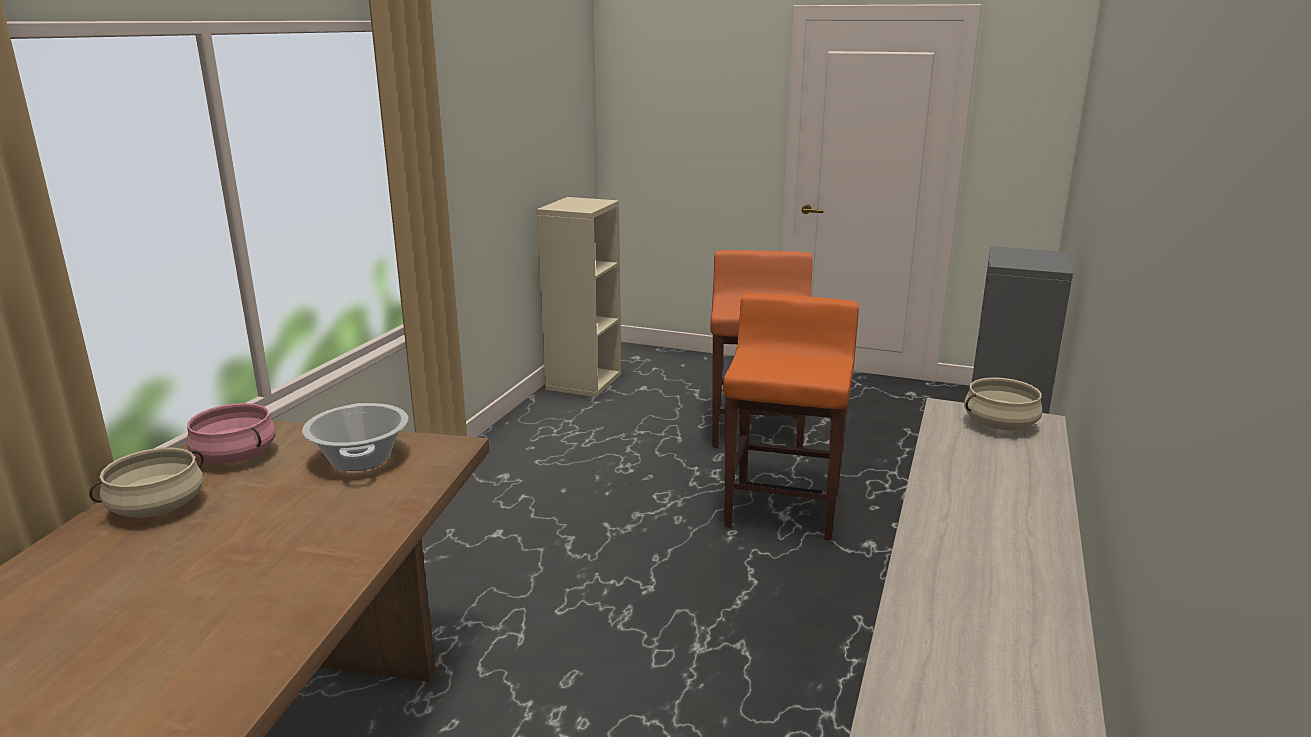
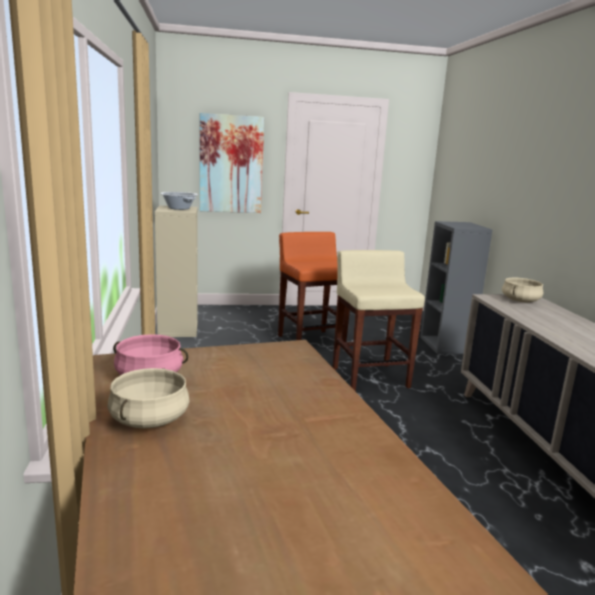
camera: 30 degrees left, 5 degrees down
(360, 459) = (247, 363): cooking pot -> cooking pot (179, 208)
(700, 129) = (231, 164): none -> picture
(783, 508) = (370, 377): orange stool -> beige stool

